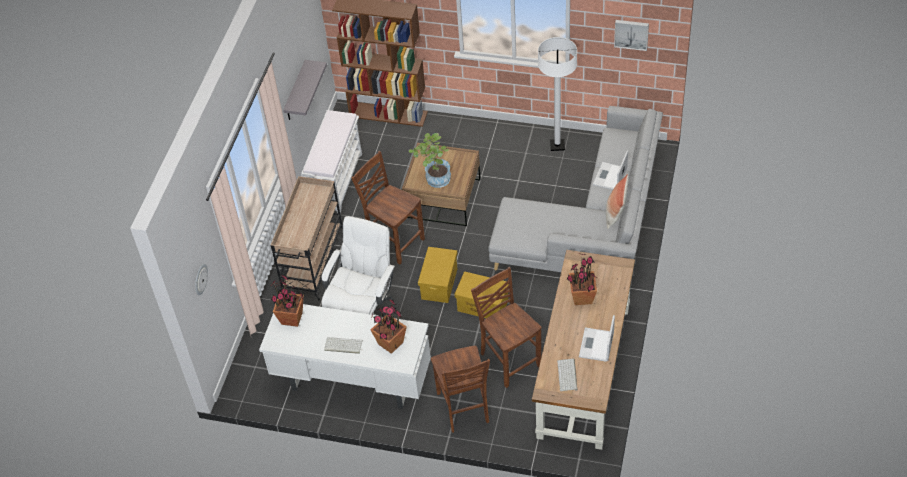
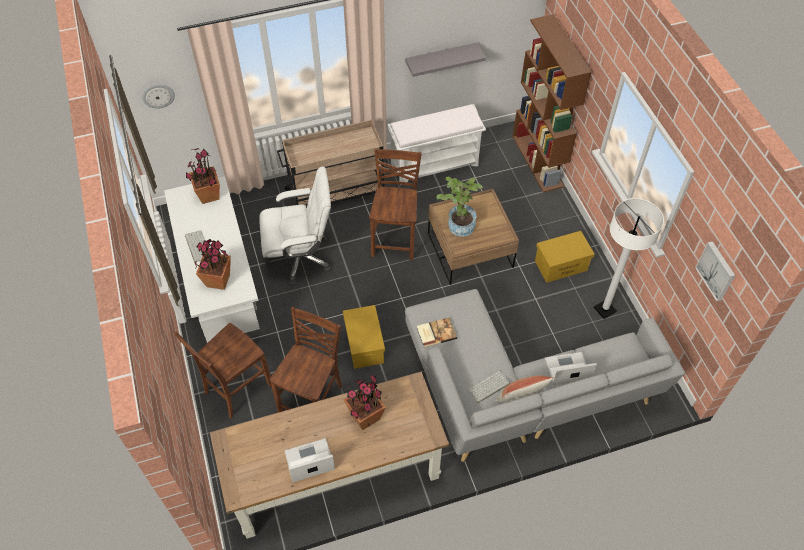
camera: 55 degrees right, 5 degrees up
(439, 283) = (369, 297): yellow storage box -> yellow storage box (561, 265)
(527, 237) = (436, 332): none -> book
(568, 375) = (255, 452): keyboard -> keyboard (488, 387)

